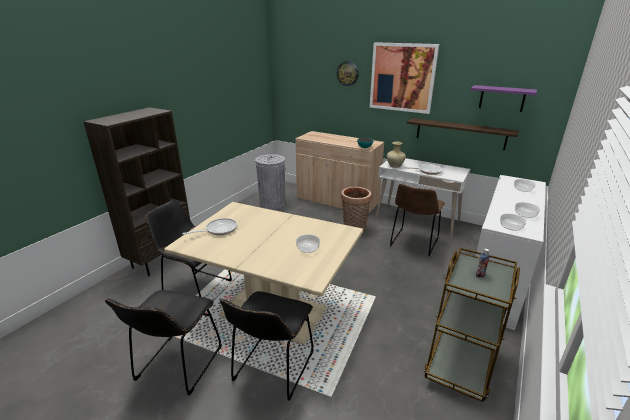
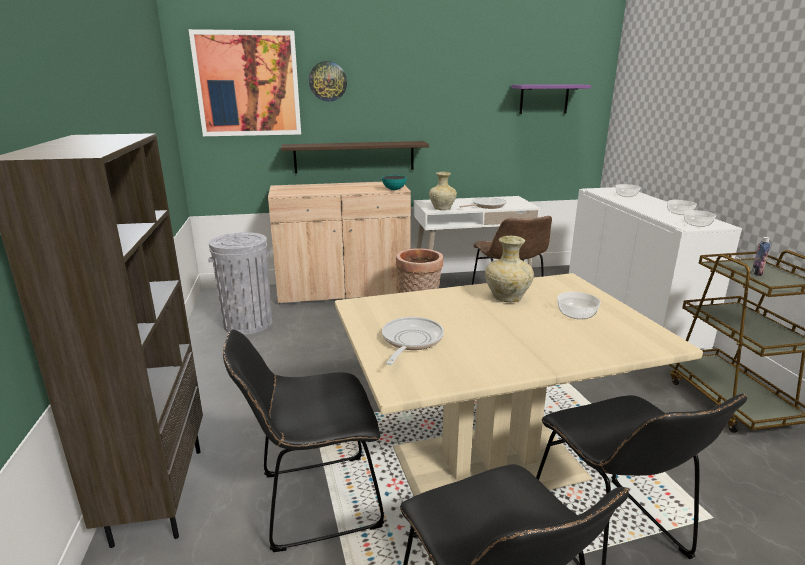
camera: 40 degrees left, 5 degrees down
(297, 228) = (506, 298): none -> beige vase
(402, 77) = (416, 82): picture -> picture (248, 84)
(460, 133) = (500, 151): shelf -> shelf (354, 157)

